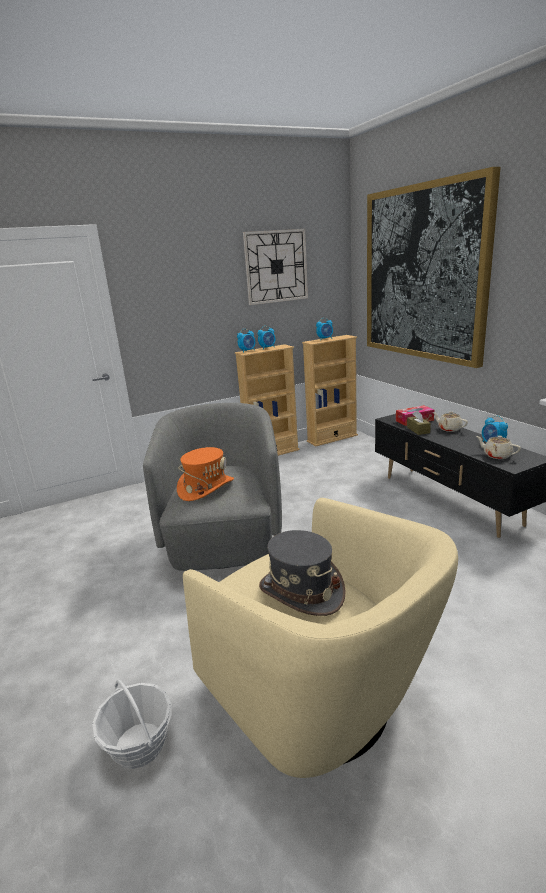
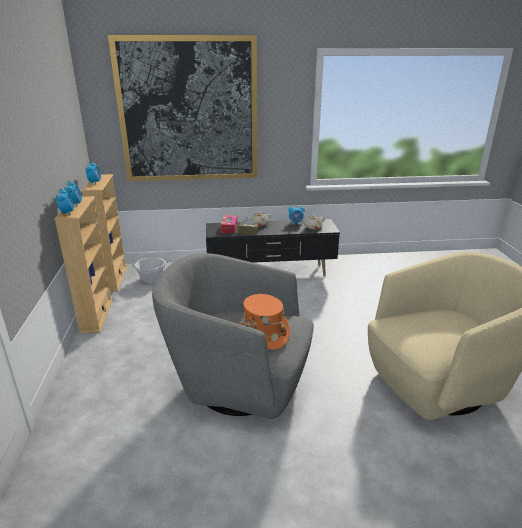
camera: 70 degrees left, 5 degrees up
(139, 744) = (464, 472): basket -> basket (151, 278)
(276, 266) = (52, 111): wall clock -> none
(301, 591) = (436, 323): grey hat -> none

